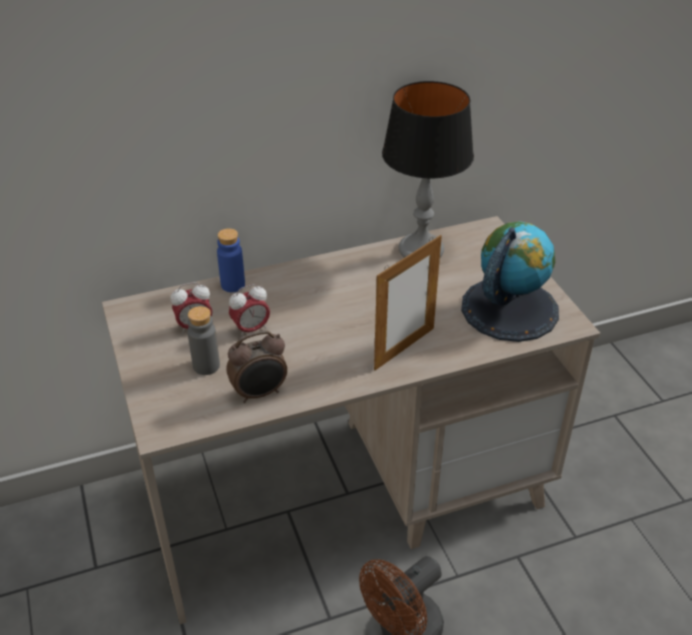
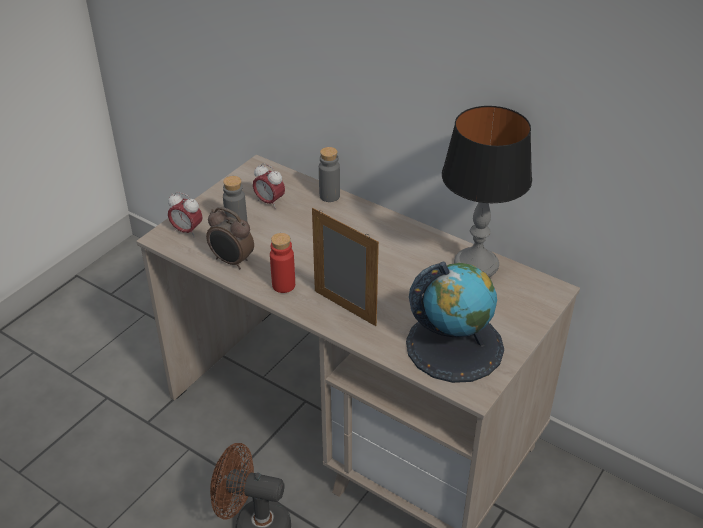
camera: 55 degrees right, 0 degrees up
(233, 285) = (329, 196): blue bottle -> grey bottle
(251, 329) = (291, 227): alarm clock -> alarm clock (187, 231)
(333, 373) = (283, 285): none -> red bottle
(404, 348) = (344, 308): picture frame -> picture frame turned 150 degrees counterclockwise

